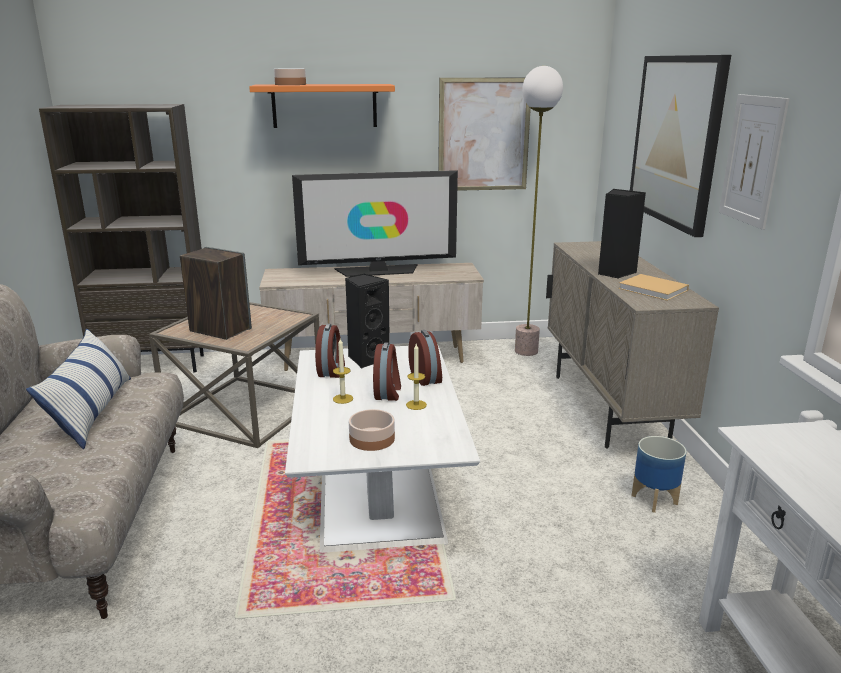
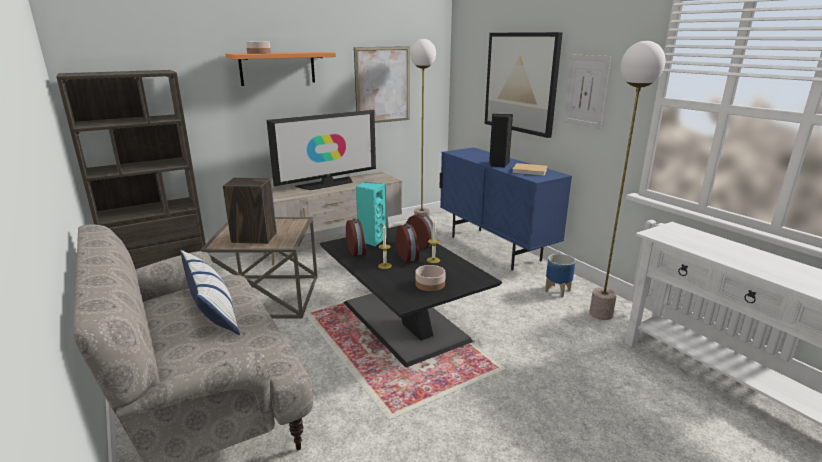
camera: 25 degrees left, 0 degrees up
(367, 359) = (372, 240): black speaker -> turquoise speaker
(377, 483) = (402, 319): white coffee table -> black coffee table
(608, 408) = (495, 248): beige cabinet -> blue cabinet
(699, 559) = (601, 314): none -> floor lamp

